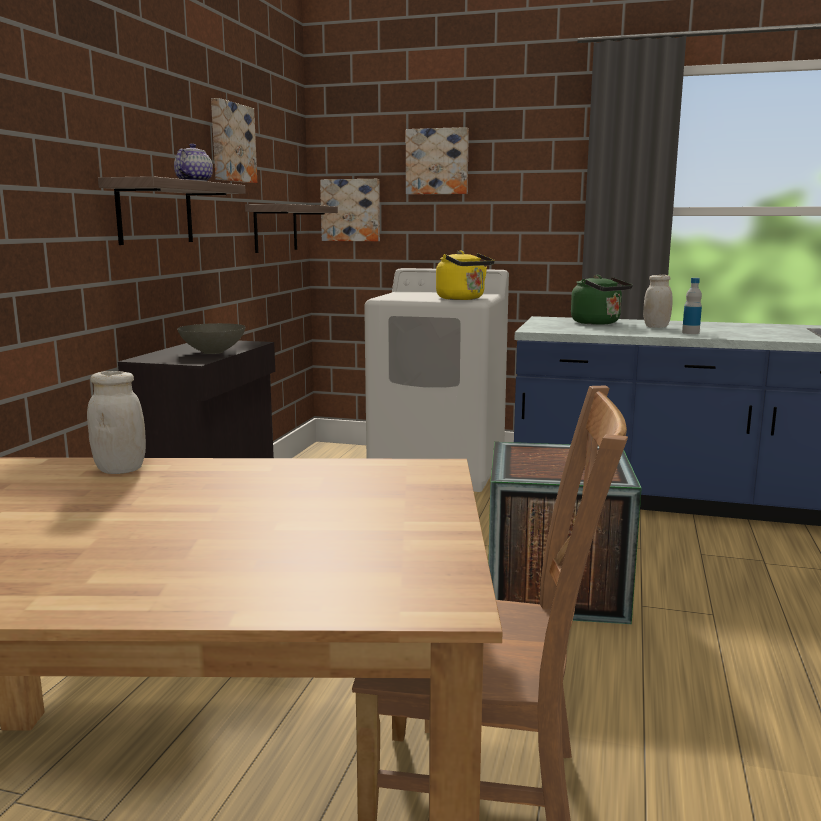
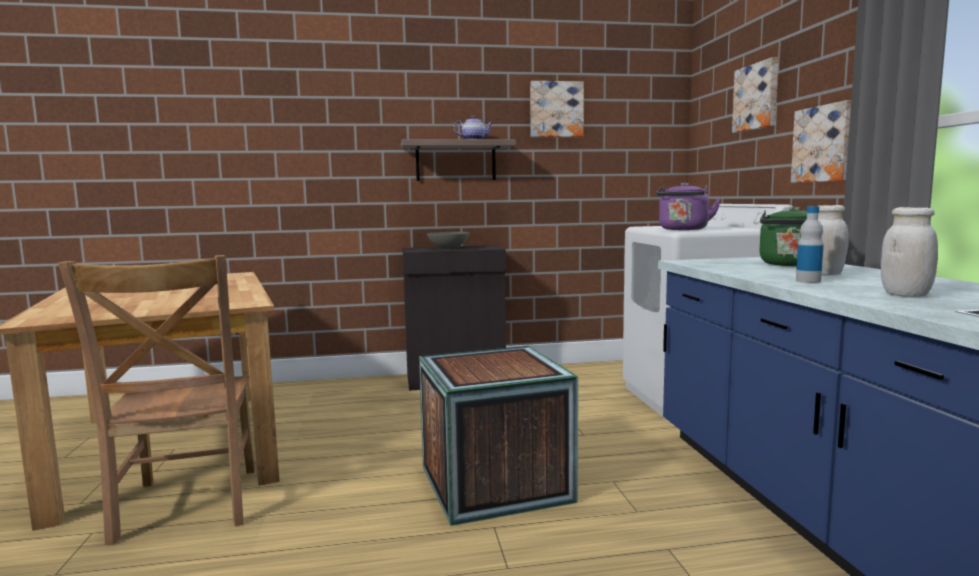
camera: 65 degrees right, 5 degrees down
(120, 469) = (236, 281): white jar -> white jar (905, 295)
(275, 228) = (621, 170): shelf -> none
(351, 210) = (707, 152): picture -> picture (824, 144)
(463, 299) = (683, 229): yellow kettle -> purple kettle

